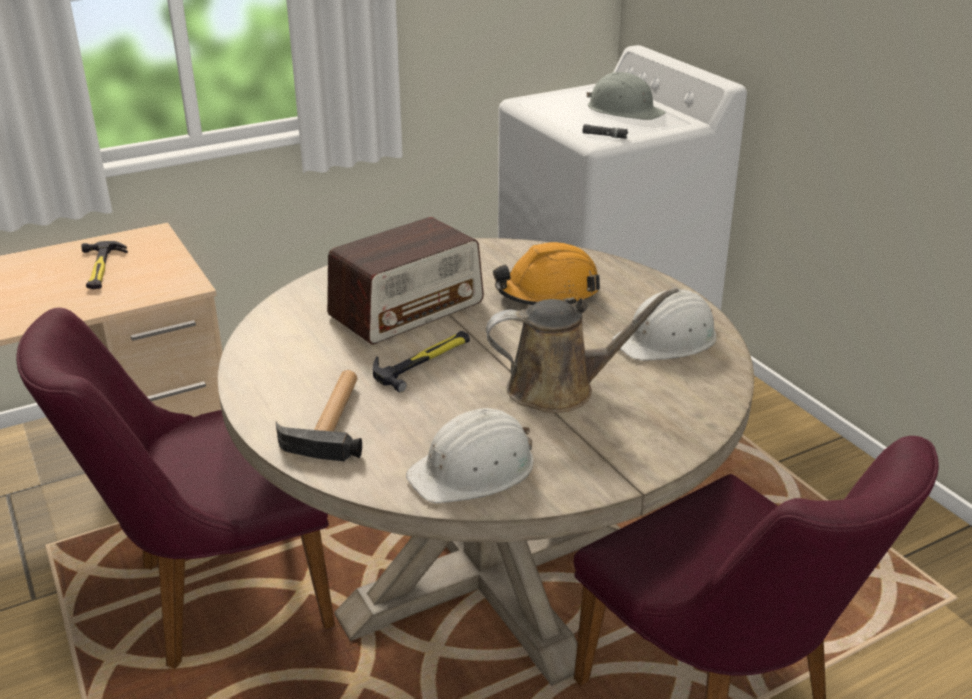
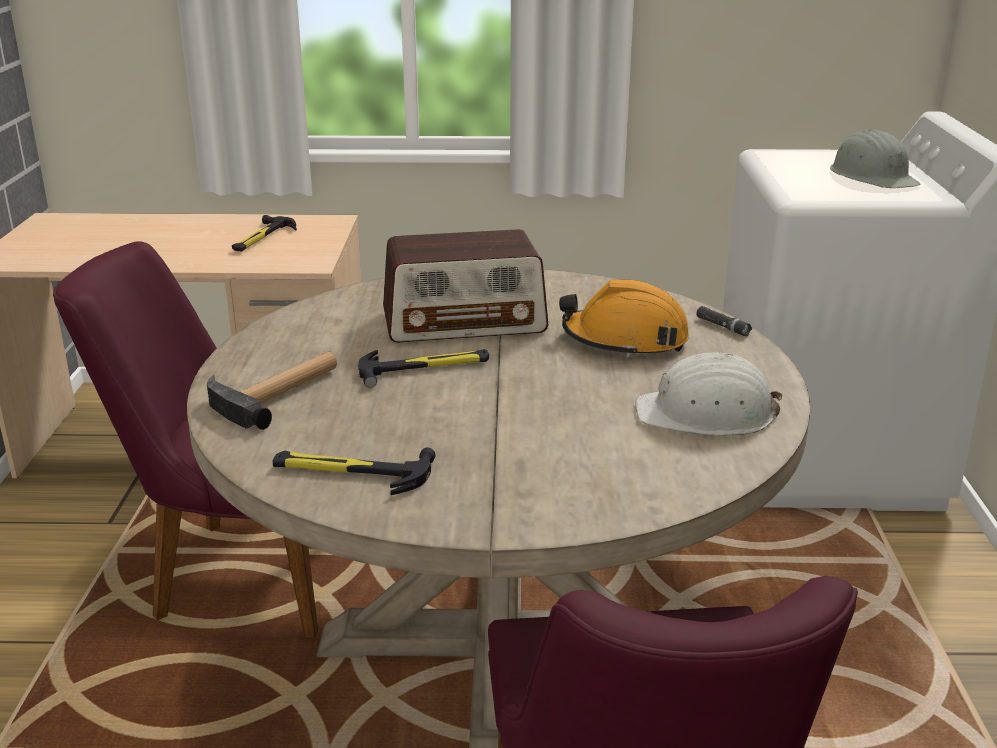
camera: 30 degrees right, 5 degrees down
(474, 469) = (351, 472): white hard hat -> hammer
(559, 388) = (527, 427): brown watering can -> none
(605, 136) = (815, 195): black flashlight -> black flashlight (723, 326)

